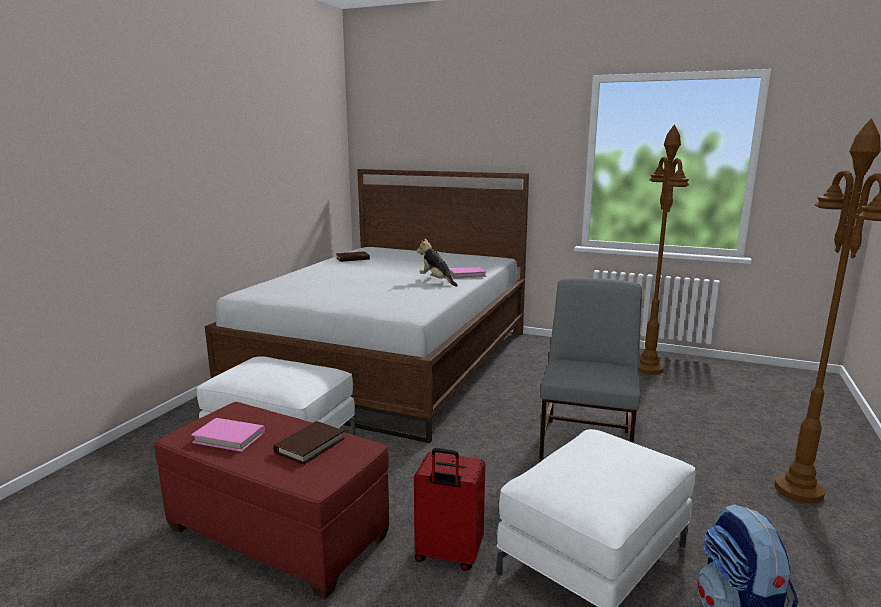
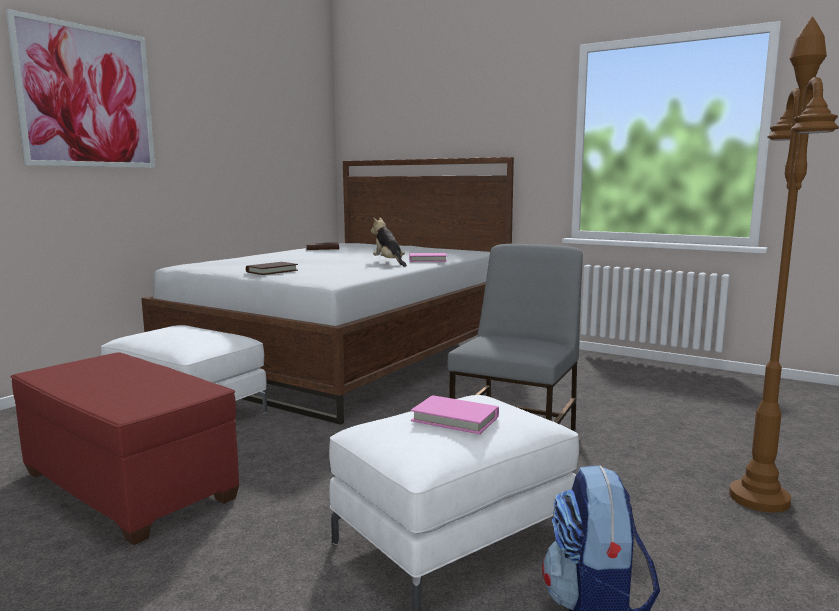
camera: 10 degrees right, 5 degrees down
(146, 133) = (87, 97): none -> picture
(229, 437) = (83, 375): pink book -> pink book (455, 419)
(310, 445) = (155, 385): brown book -> brown book (272, 271)
(448, 555) = (290, 520): red suitcase -> none
(648, 369) = (637, 376): brown floor lamp -> none

